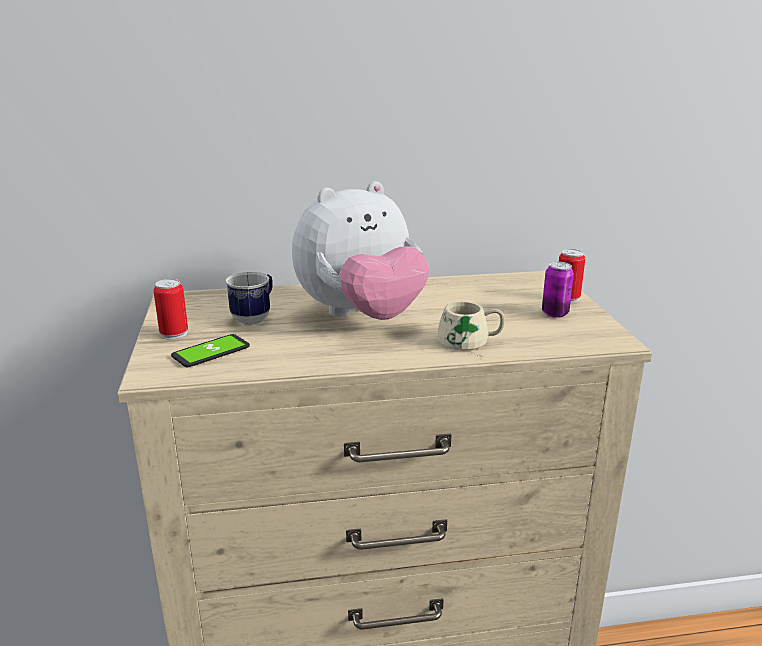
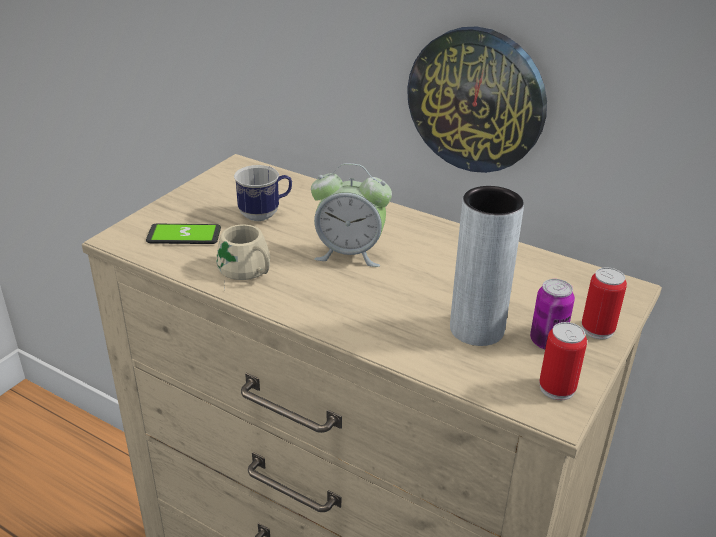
camera: 40 degrees right, 10 degrees up
(174, 334) = (186, 204): can -> can (557, 388)
(361, 316) = (350, 253): plush toy -> alarm clock
(397, 172) = (476, 100): none -> wall clock
(469, 343) = (394, 333): beige mug -> beige mug (243, 272)
(510, 323) = (477, 329): none -> grey vase

